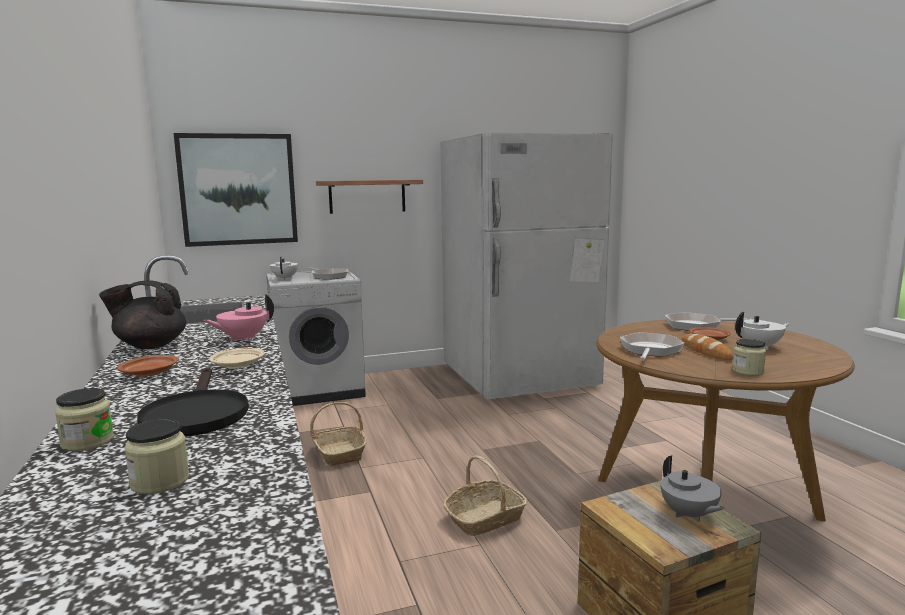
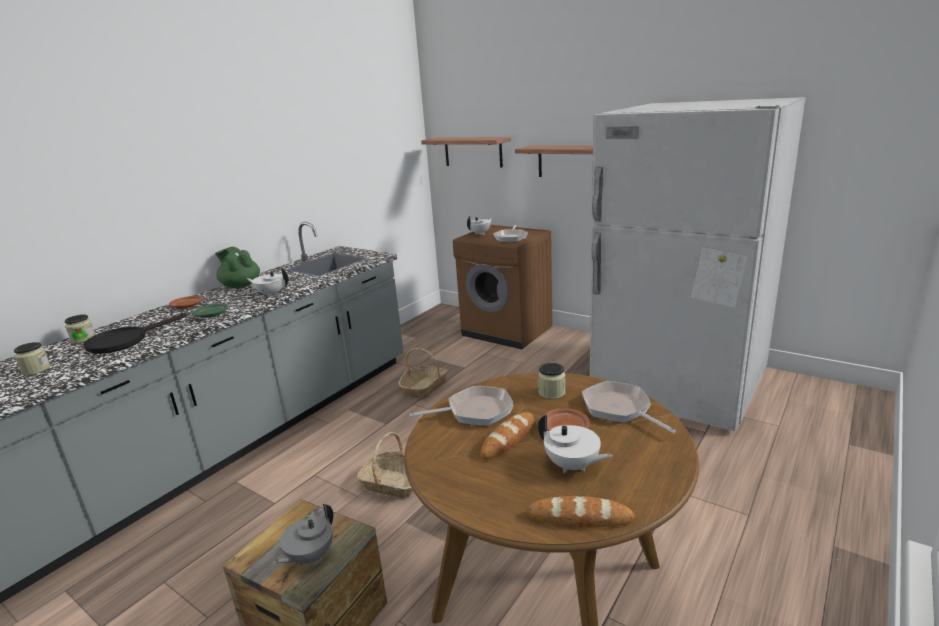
camera: 55 degrees right, 10 degrees up
(150, 346) = (240, 285): black teapot -> green teapot
(238, 189) = (473, 152): picture -> shelf
(238, 366) = (212, 315): beige plate -> green plate
(242, 338) = (271, 294): pink teapot -> white teapot
(319, 391) = (506, 331): white washing machine -> brown washing machine
(747, 371) = (453, 477): jar -> jar (552, 393)
(824, 356) = (579, 517): none -> bread

